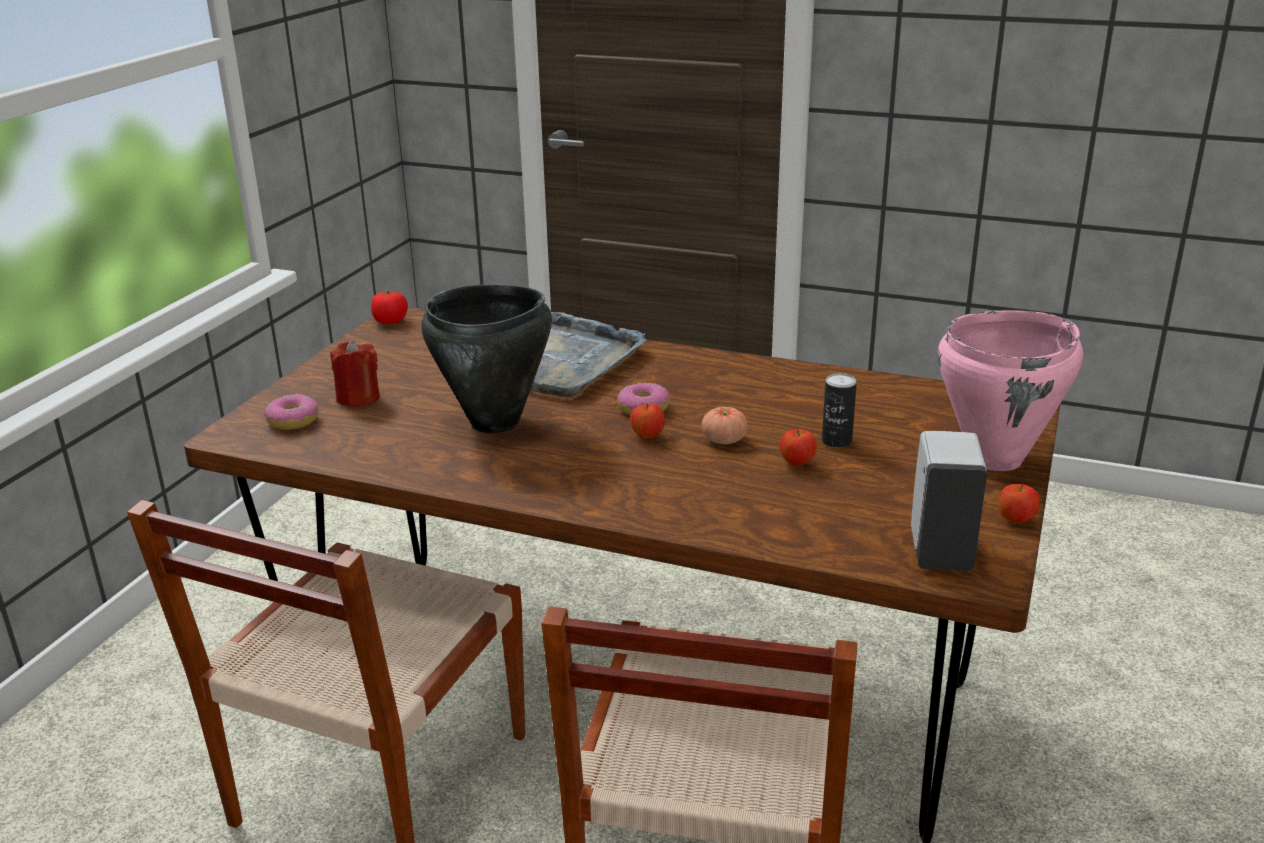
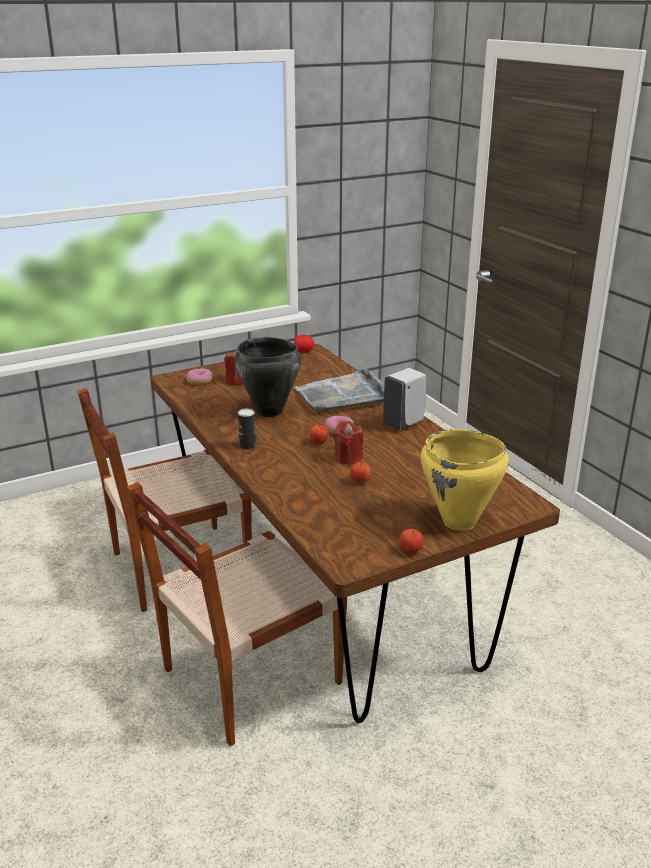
camera: 40 degrees right, 0 degrees up
(724, 440) = (348, 458): tomato -> red candle
(836, 441) = (397, 480): can -> can (247, 446)
(940, 551) = (349, 545): white soap dispenser -> white soap dispenser (404, 423)
(996, 459) = (459, 522): pink cooking pot -> yellow cooking pot

